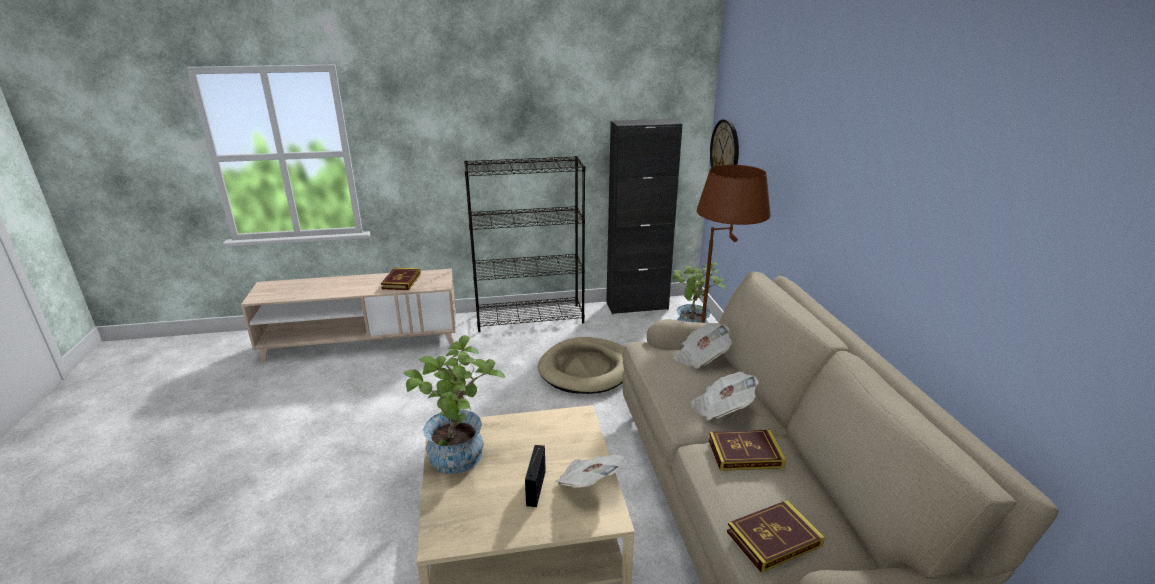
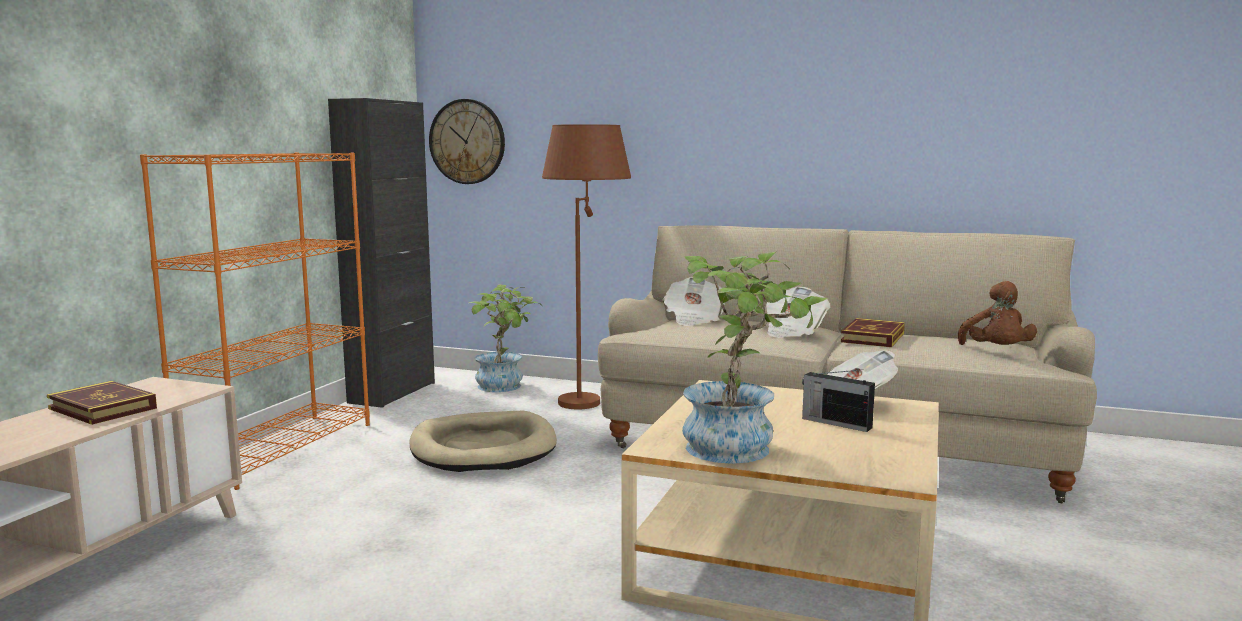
camera: 60 degrees left, 15 degrees down
(530, 317) = (280, 449): black bookcase -> orange bookcase
(774, 539) = (996, 351): book -> brown plush toy

